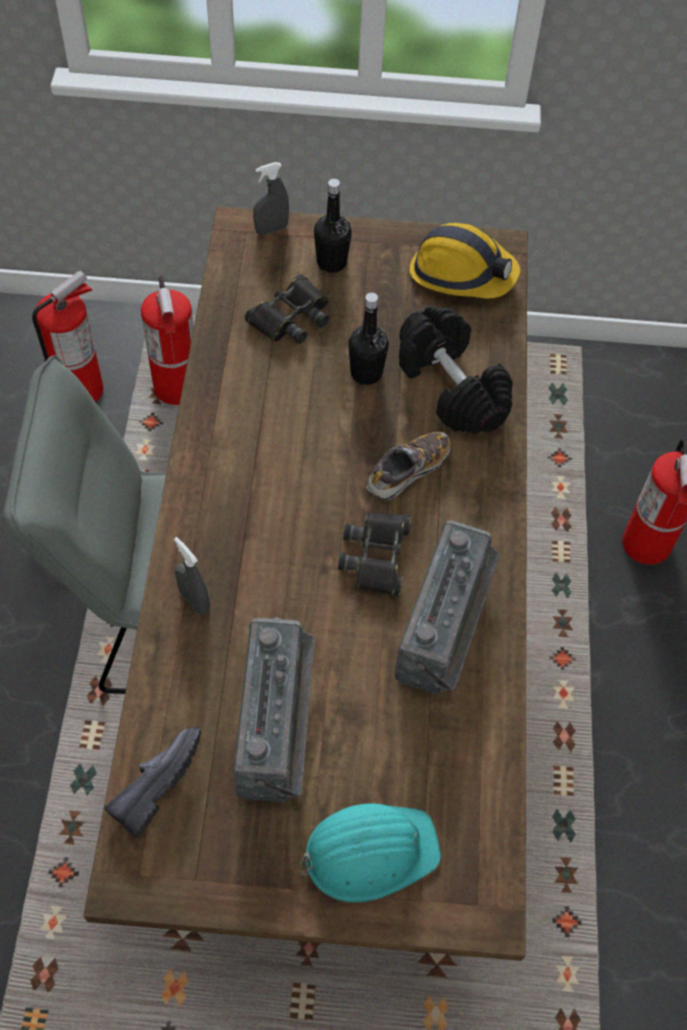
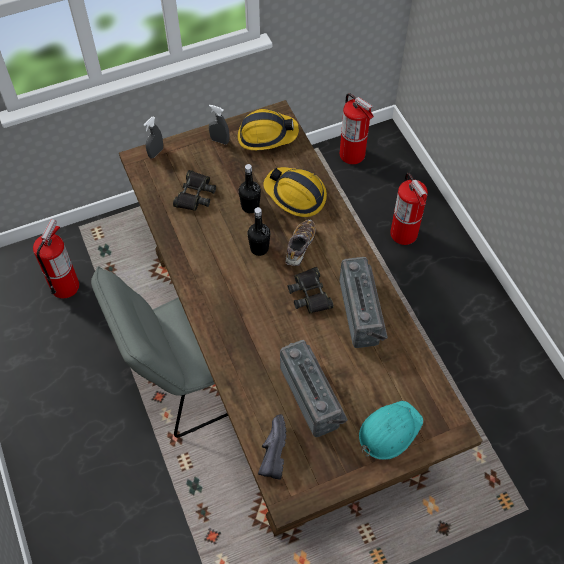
camera: 25 degrees left, 0 degrees up
(177, 388) = (119, 261): fire extinguisher -> fire extinguisher (352, 154)
(194, 601) = (236, 357): grey spray bottle -> grey spray bottle (219, 140)
(331, 262) = (198, 157): black bottle -> black bottle (259, 248)
(450, 387) = (295, 195): black dumbbell -> hard hat

